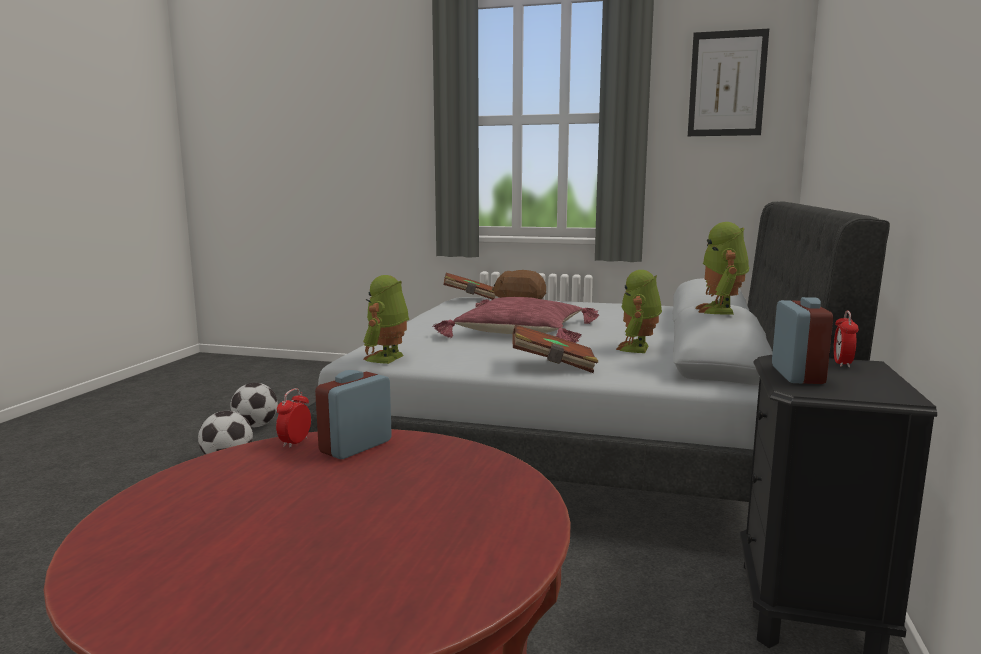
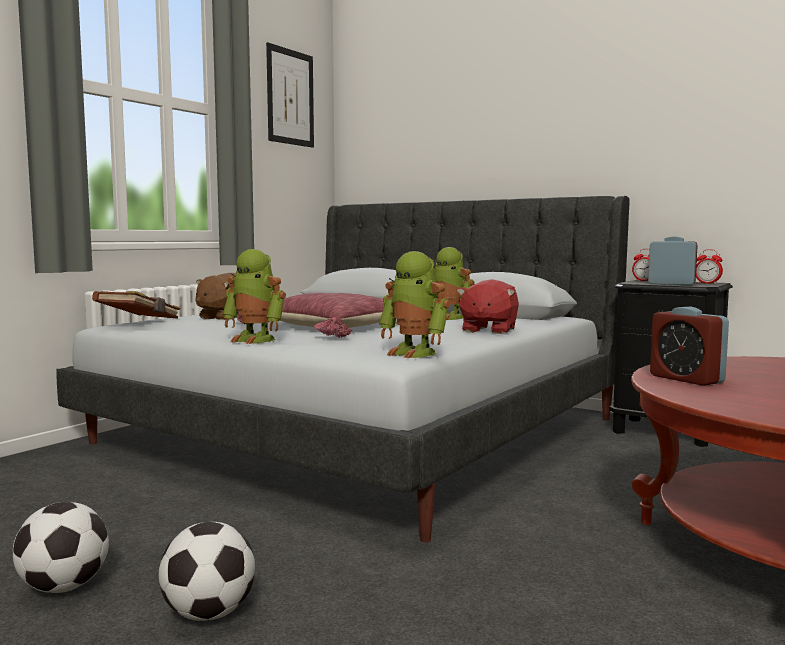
camera: 70 degrees left, 5 degrees down
(295, 442) = (677, 391): alarm clock -> alarm clock (707, 283)
(553, 366) = (488, 330): brown book -> red plush toy
(721, 311) = (511, 272): toy robot -> toy robot (256, 339)

